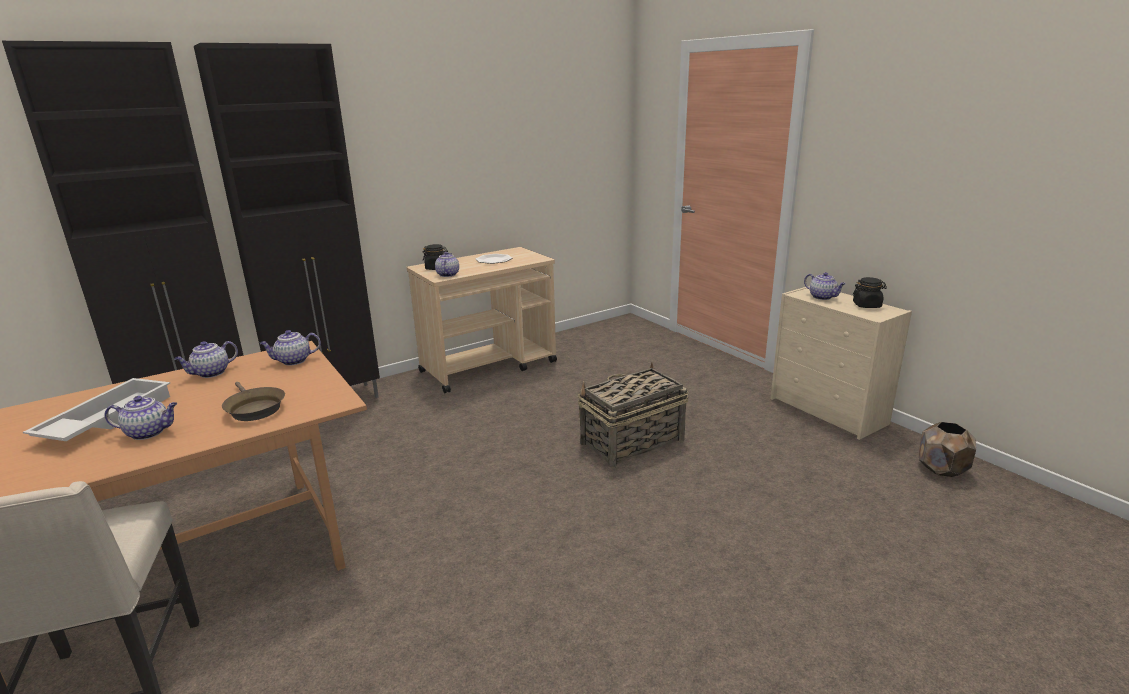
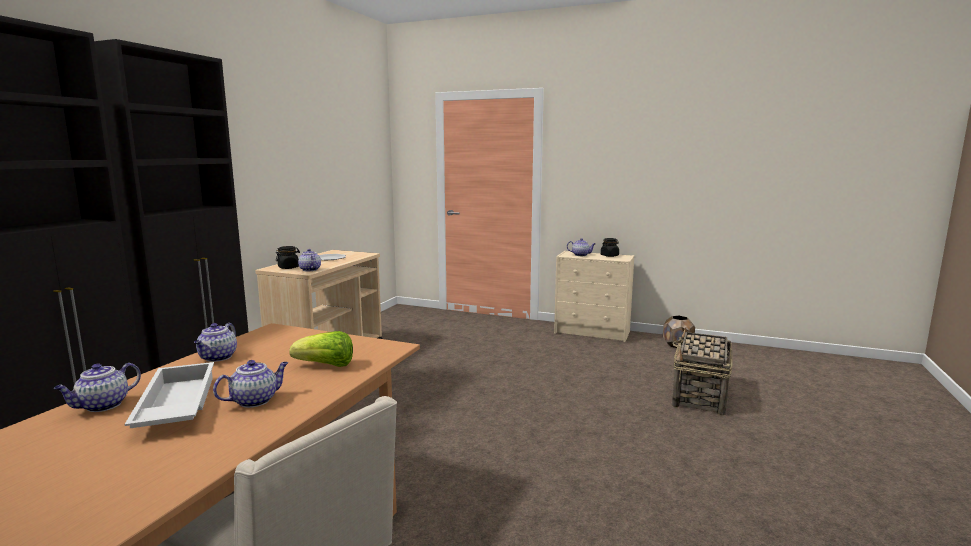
camera: 35 degrees left, 10 degrees down
(254, 408) = (326, 366): brown frying pan -> lettuce
(293, 361) = (287, 336): teapot -> teapot (102, 406)
(631, 442) = (502, 375): basket -> basket (699, 395)

